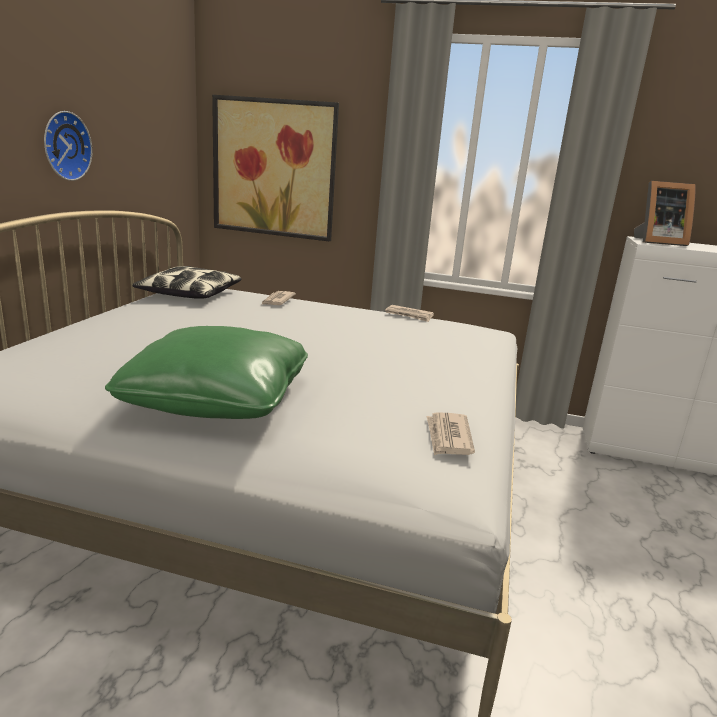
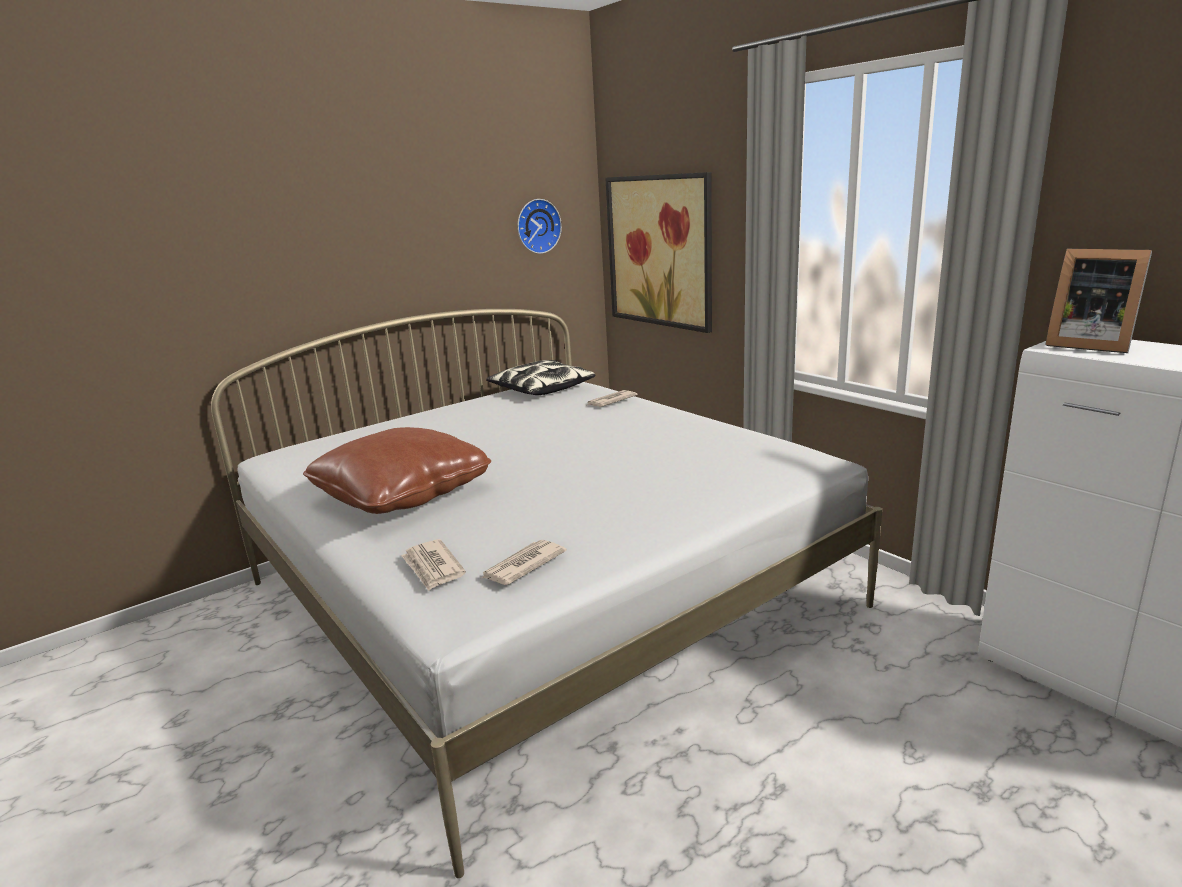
camera: 40 degrees right, 0 degrees up
(64, 146) = (421, 257): wall clock -> wall clock (537, 226)
(218, 399) = (402, 494): green pillow -> brown pillow
(409, 315) = (731, 429): newspaper -> newspaper (433, 567)

